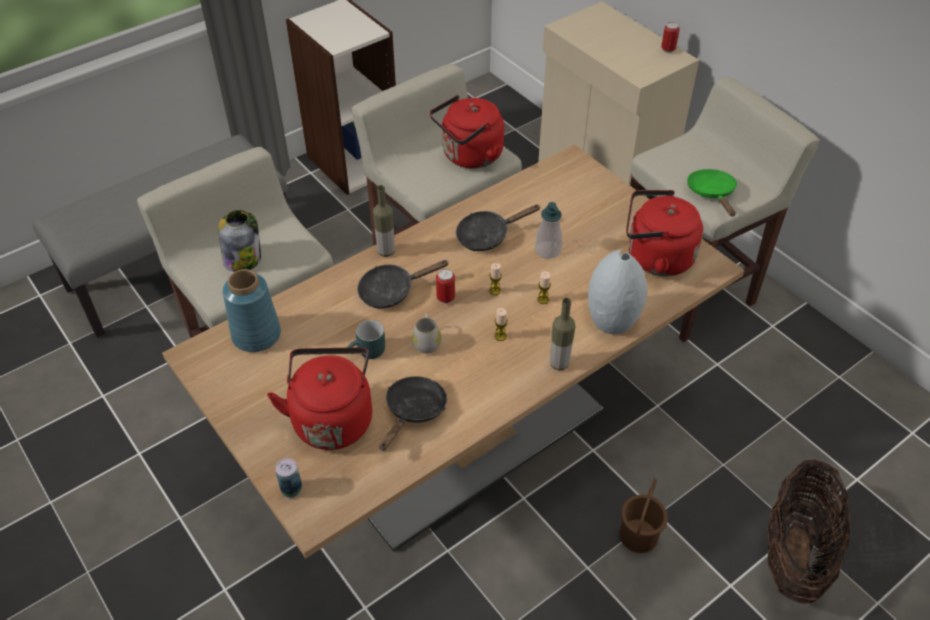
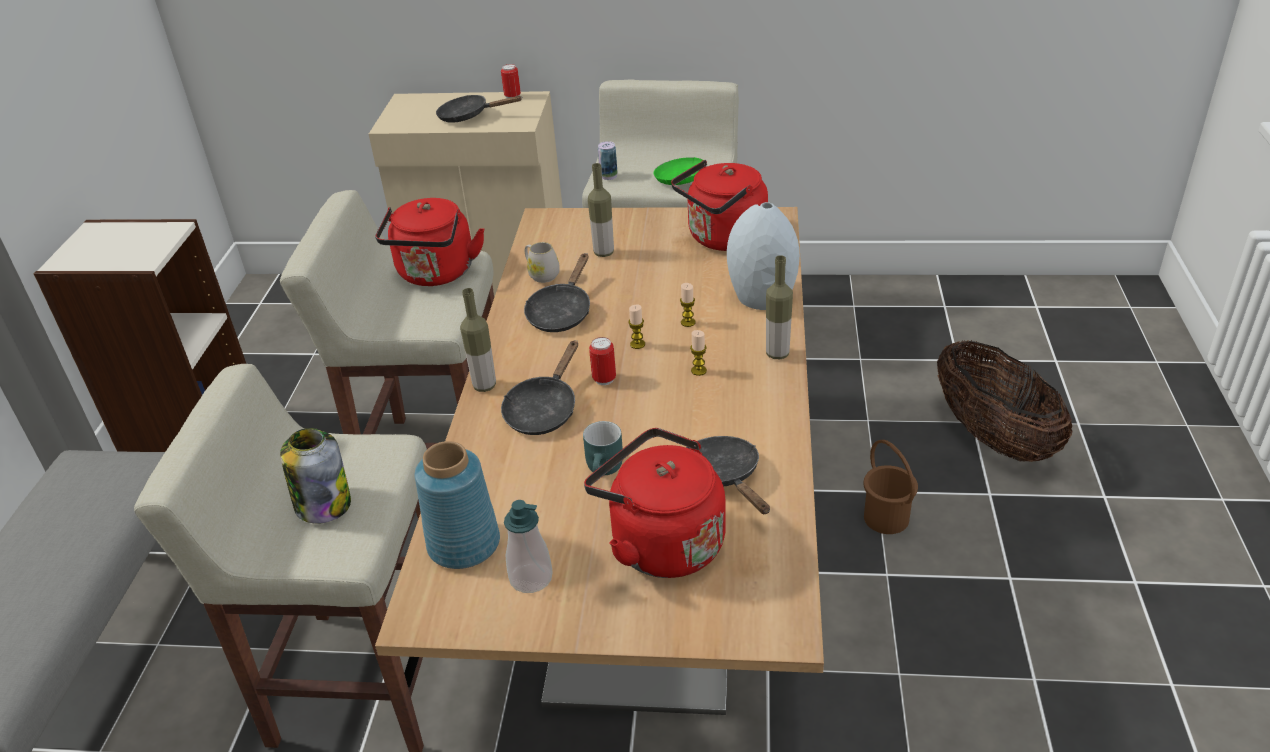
camera: 45 degrees left, 10 degrees down
(291, 489) = (725, 628): can -> can (608, 176)
(427, 342) = (644, 421): white mug -> white mug (541, 274)
(548, 250) = (632, 289): soap dispenser -> soap dispenser (531, 578)
(569, 212) = (604, 253): none -> bottle
(619, 49) = (469, 116): none -> black frying pan

